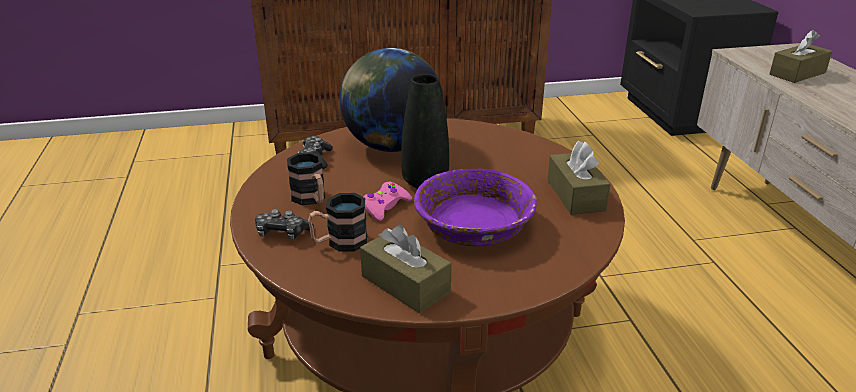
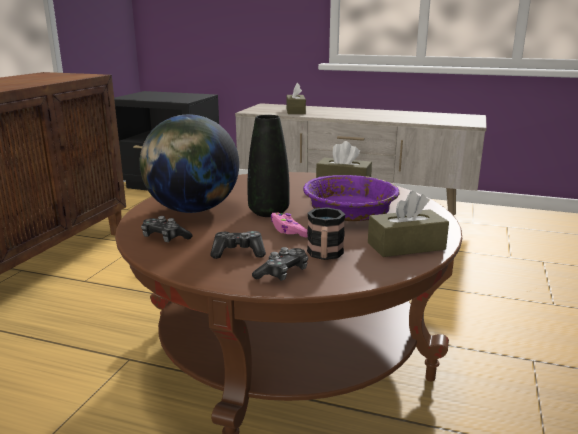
camera: 60 degrees left, 10 degrees down
(311, 199) = (238, 252): mug -> game controller

